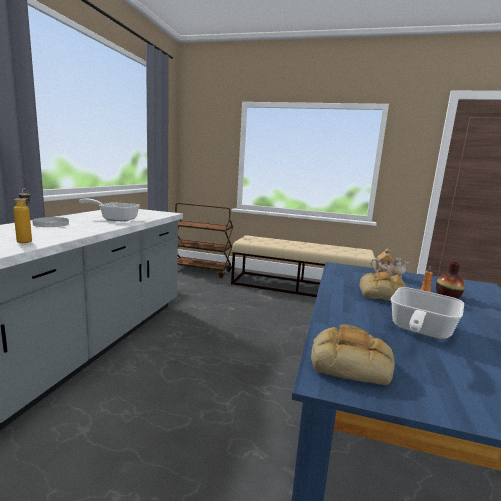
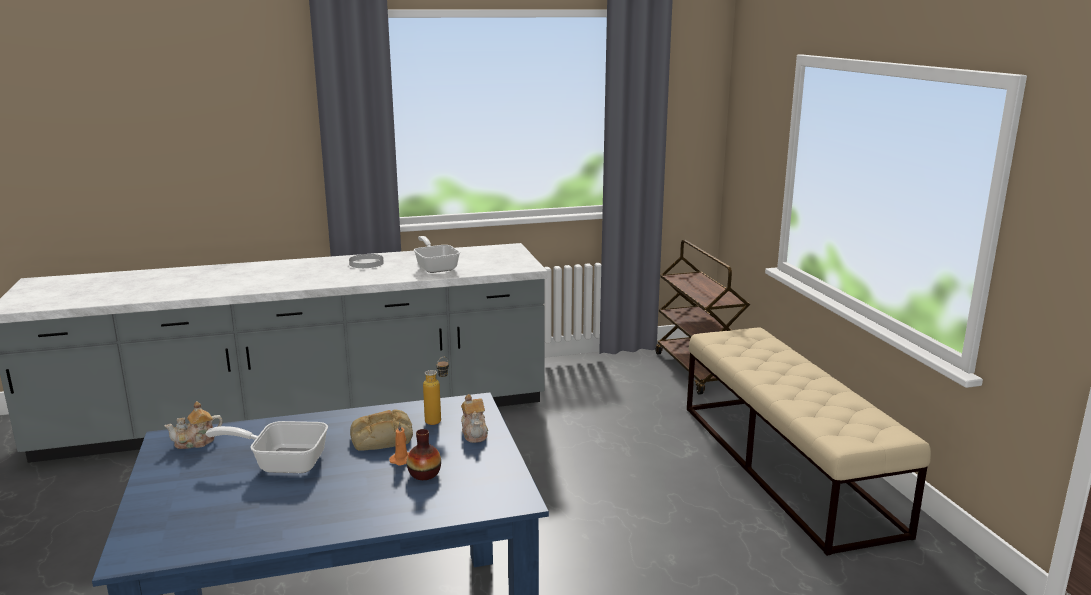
camera: 60 degrees right, 5 degrees up
(26, 240) = (295, 281): bottle -> bottle (438, 419)
(351, 363) = (196, 442): bread -> teapot

